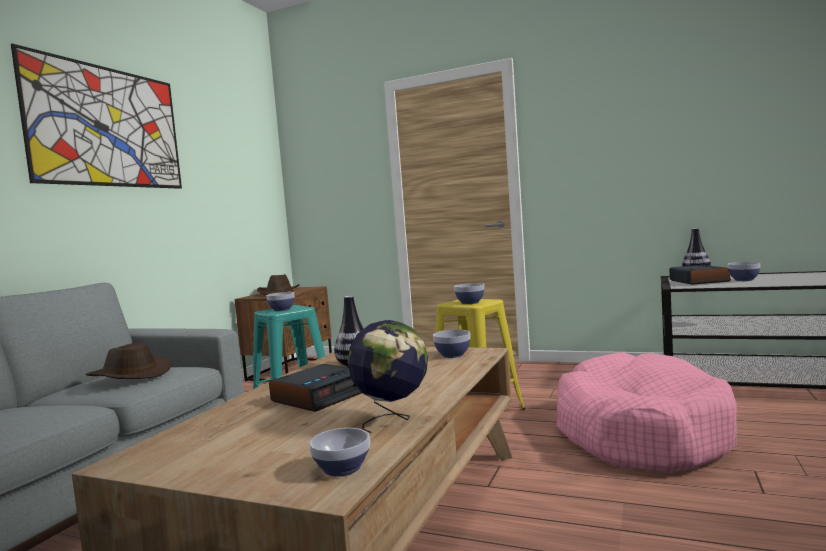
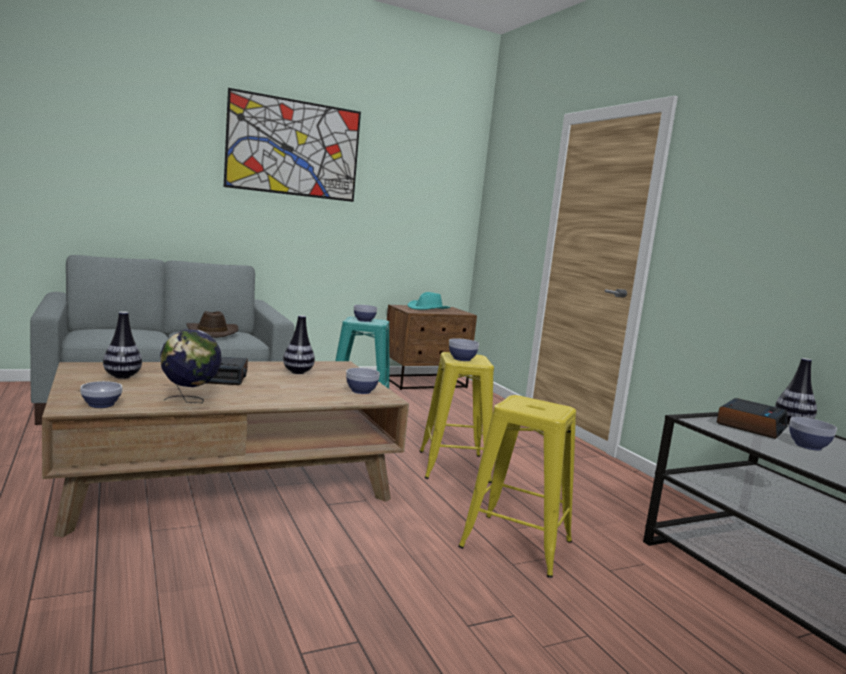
camera: 40 degrees right, 5 degrees up
(228, 442) = (122, 376): none -> vase
(278, 292) = (428, 309): brown hat -> turquoise hat
(639, 433) = (516, 544): pink dog bed -> yellow stool

